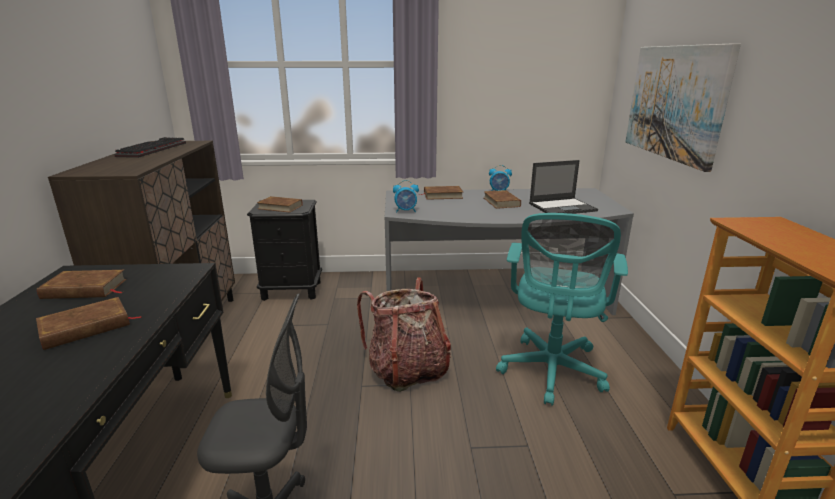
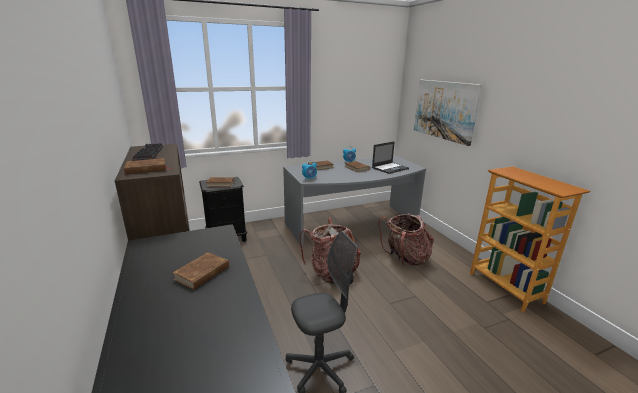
camera: 20 degrees left, 0 degrees up
(85, 289) = (168, 252): brown book -> brown book (146, 169)
(551, 372) = (405, 258): turquoise office chair -> backpack

